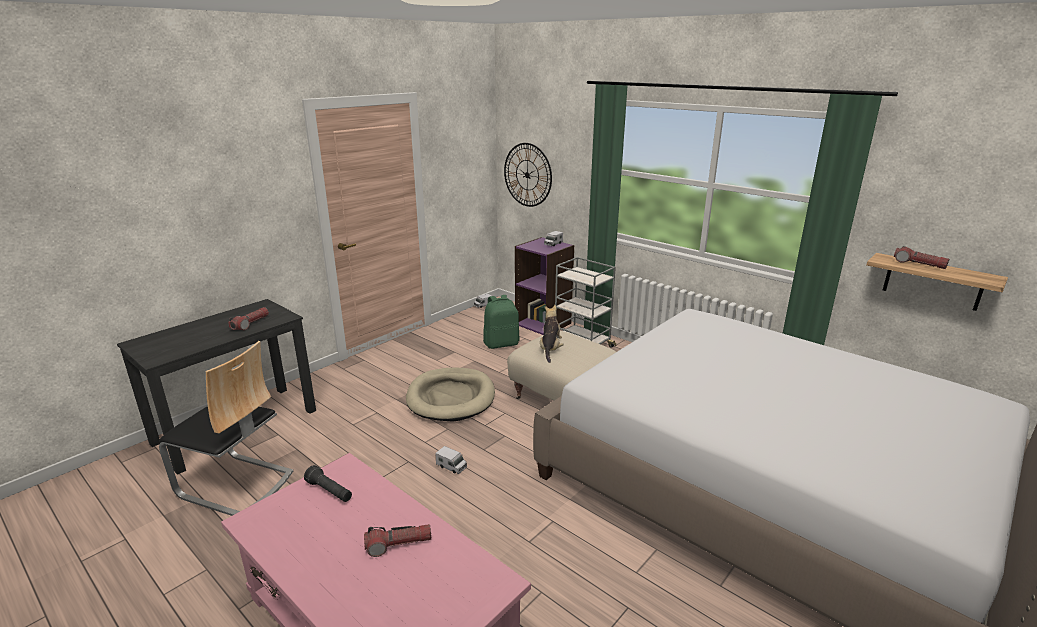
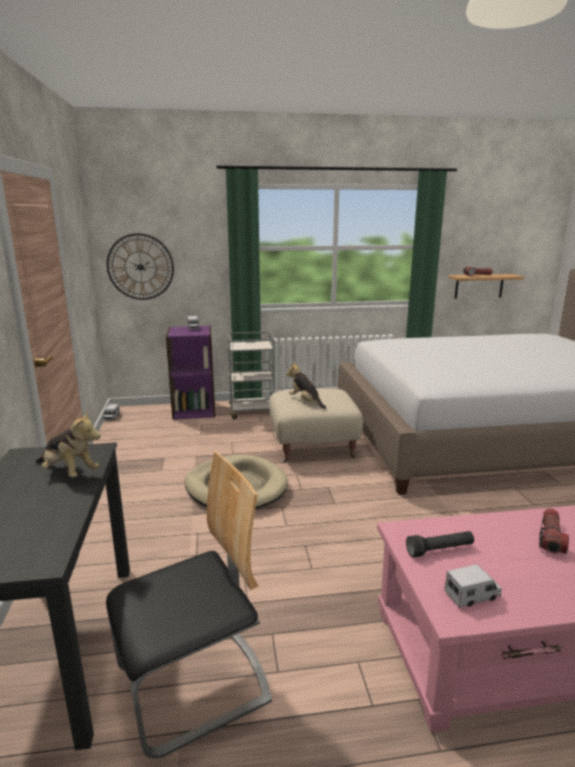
camera: 50 degrees left, 5 degrees down
(250, 324) = (69, 472): flashlight -> plush toy
(451, 466) = (340, 526): toy truck -> toy truck (472, 595)
(501, 344) = (191, 435): green backpack -> none

